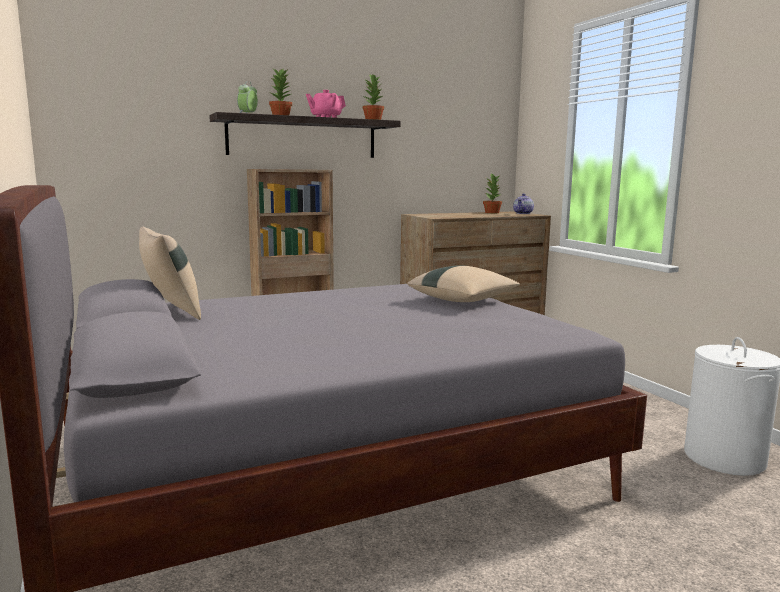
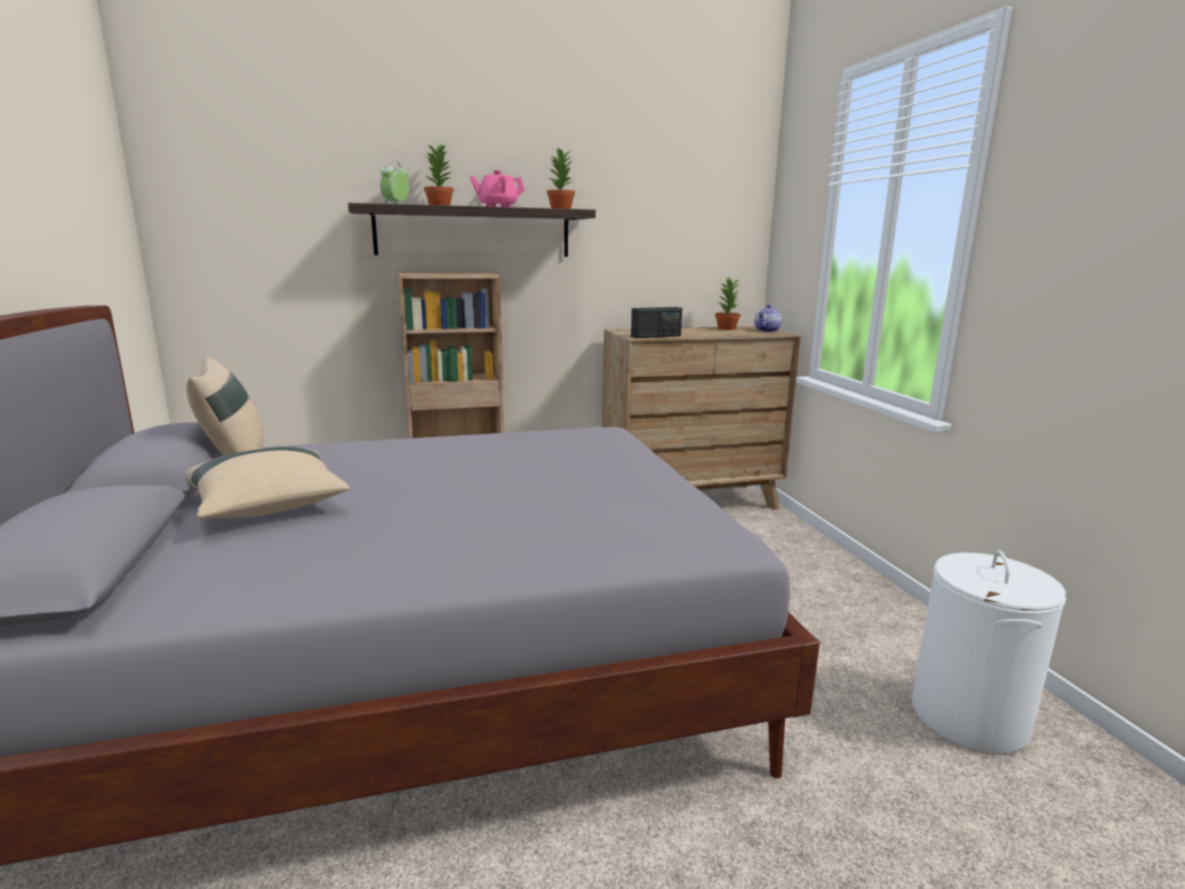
camera: 10 degrees right, 5 degrees up
(448, 217) = (656, 336): none -> radio
(463, 300) = (616, 465): beige pillow -> beige pillow (268, 508)

